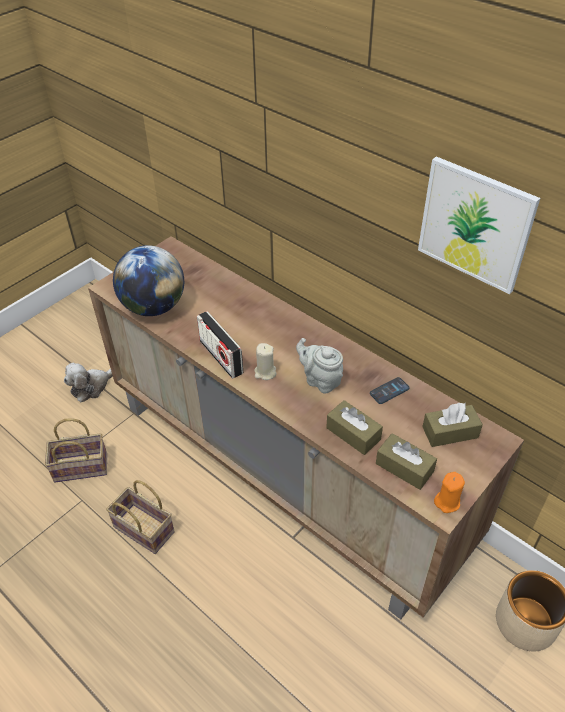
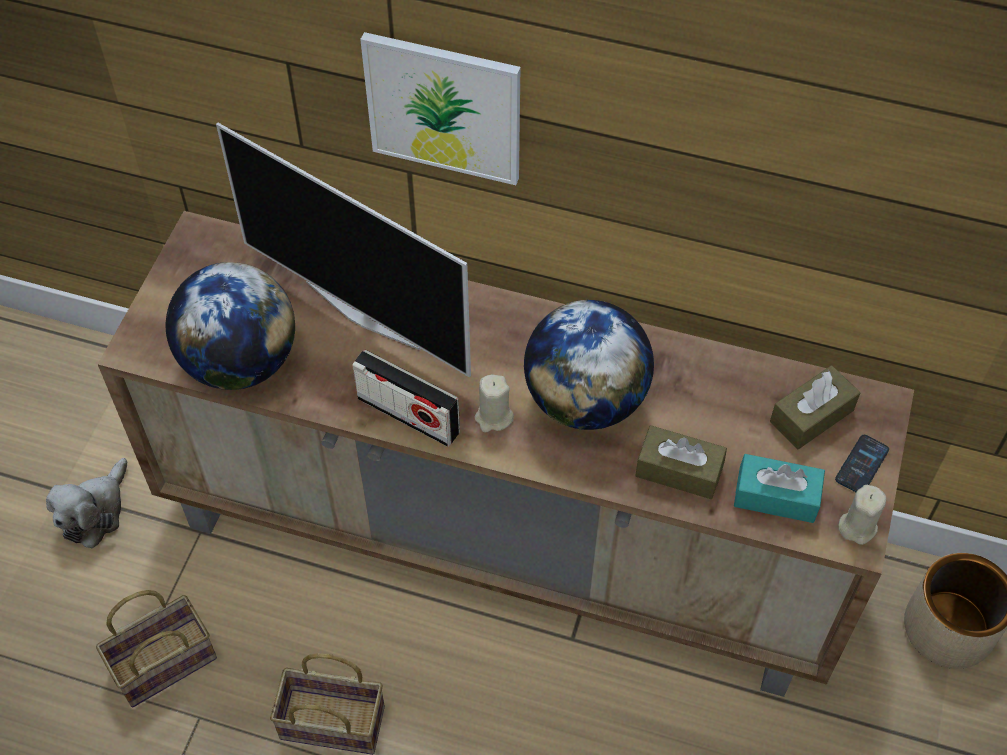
camera: 25 degrees left, 10 degrees up
(228, 304) = (364, 314): none -> television
(320, 380) = (585, 399): grey teapot -> globe
(389, 391) = (695, 380): phone -> phone (861, 465)
(404, 467) = (776, 497): brown tissue box -> turquoise tissue box
(447, 502) = (857, 526): orange candle -> beige candle
(475, 224) = (815, 124): picture -> picture (444, 107)

